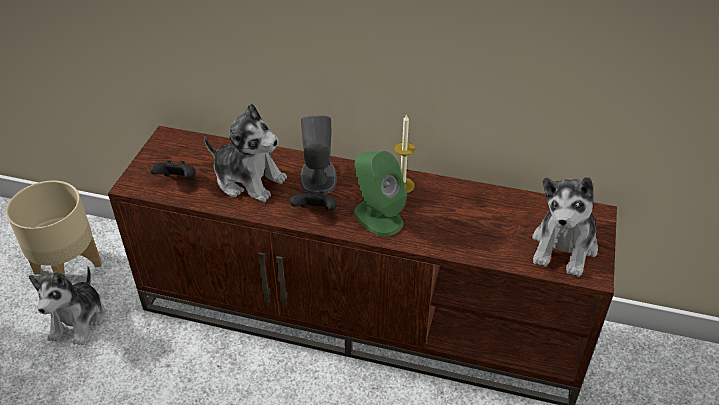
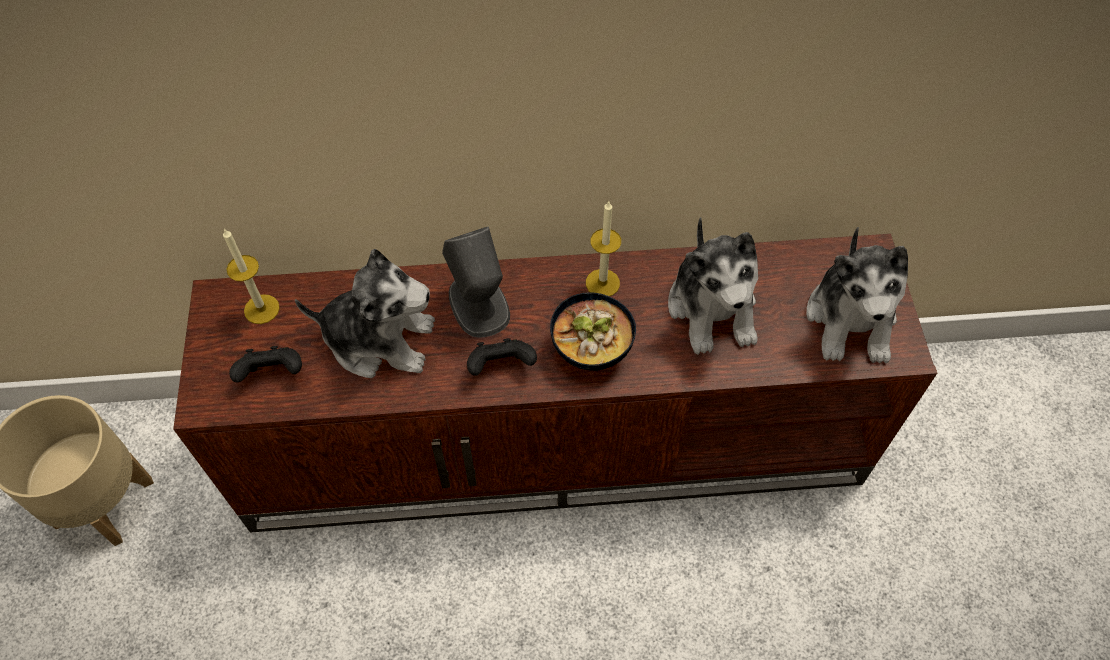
camera: 20 degrees left, 15 degrees up
(78, 320) = (161, 580): plush toy -> plush toy (712, 308)
(189, 148) = (261, 309): none -> candle
(377, 217) = (591, 348): green speaker -> bowl

